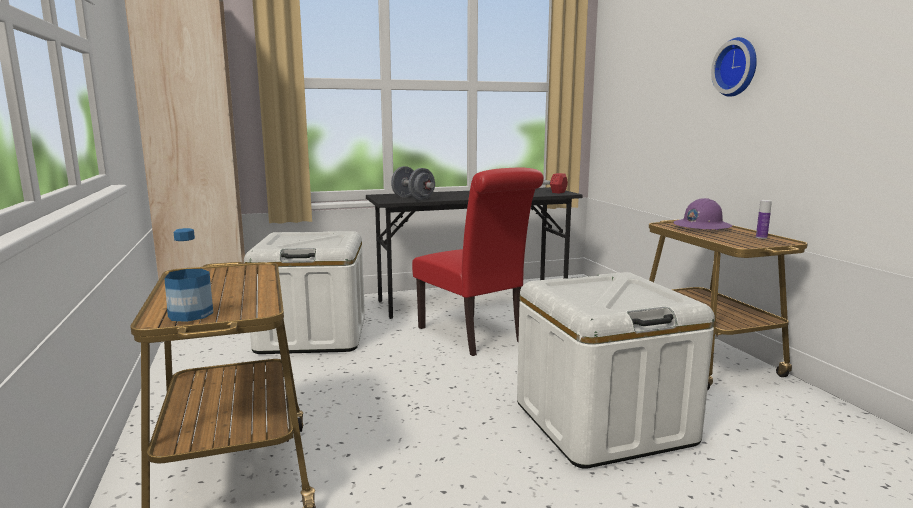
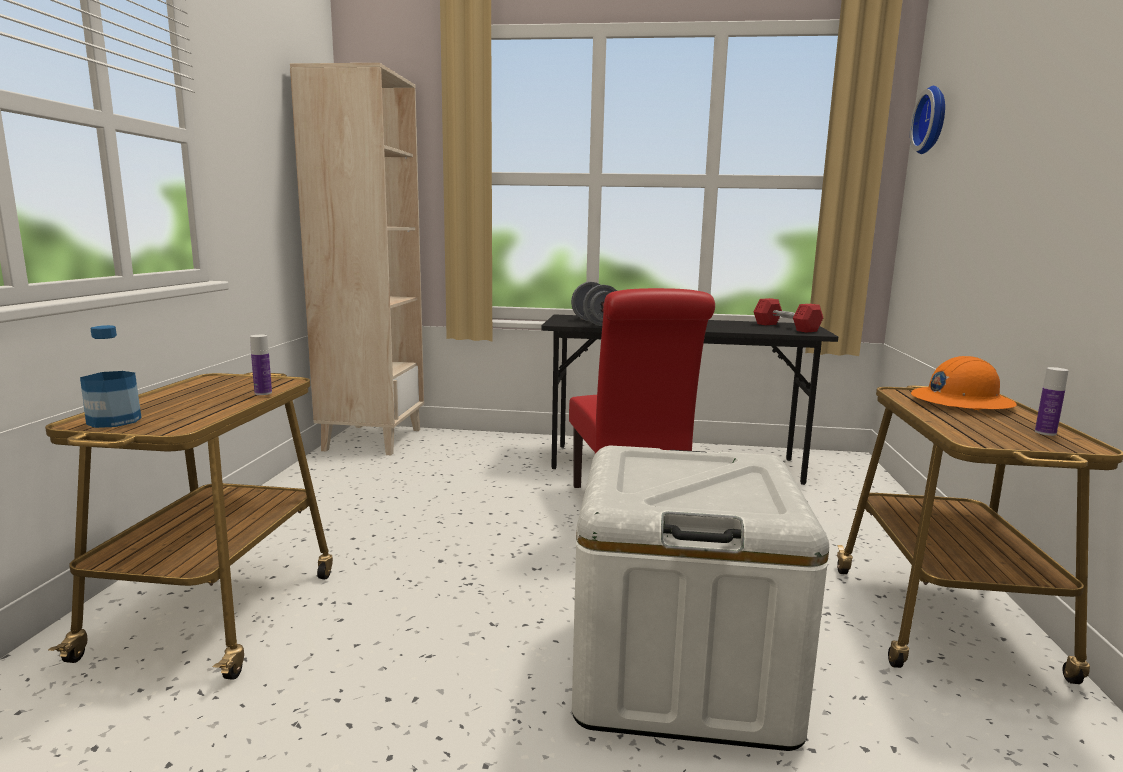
camera: 25 degrees right, 0 degrees up
(265, 277) = (263, 393): none -> bottle
(312, 335) = (451, 472): white storage box -> none
(701, 226) = (960, 402): purple hard hat -> orange hard hat
(738, 67) = (1074, 139): wall clock -> wall clock (933, 120)

